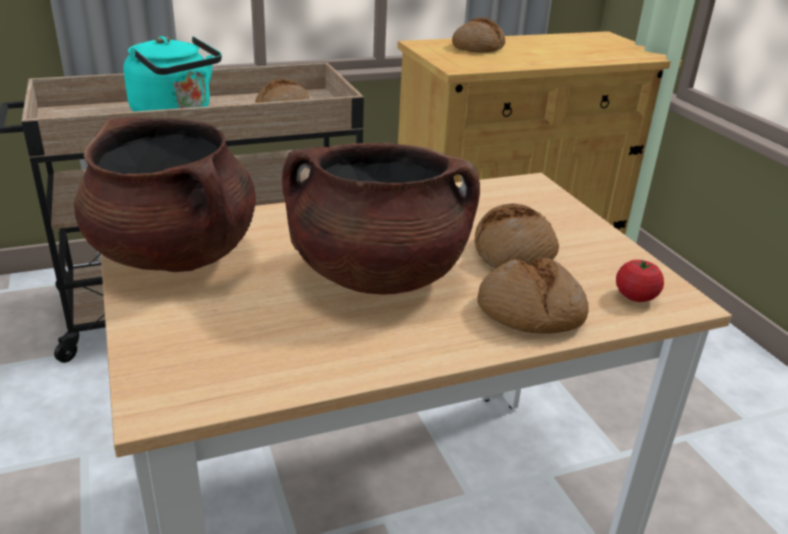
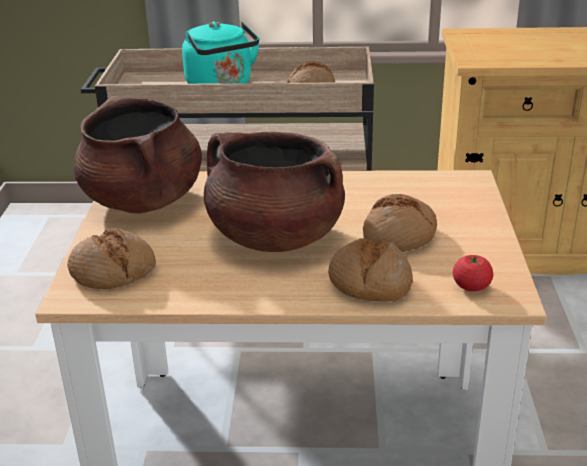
camera: 25 degrees right, 0 degrees up
(478, 47) = (516, 39): bread -> bread (113, 271)

